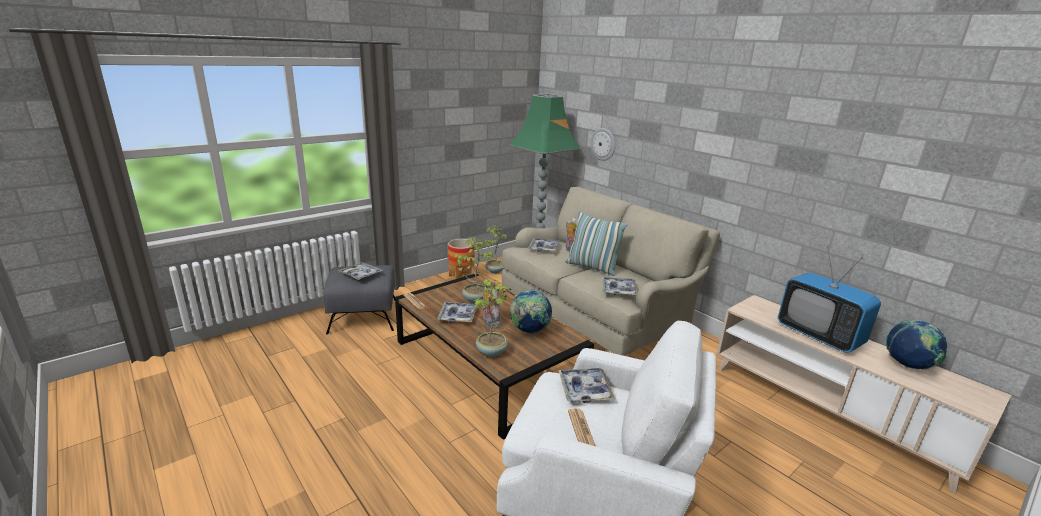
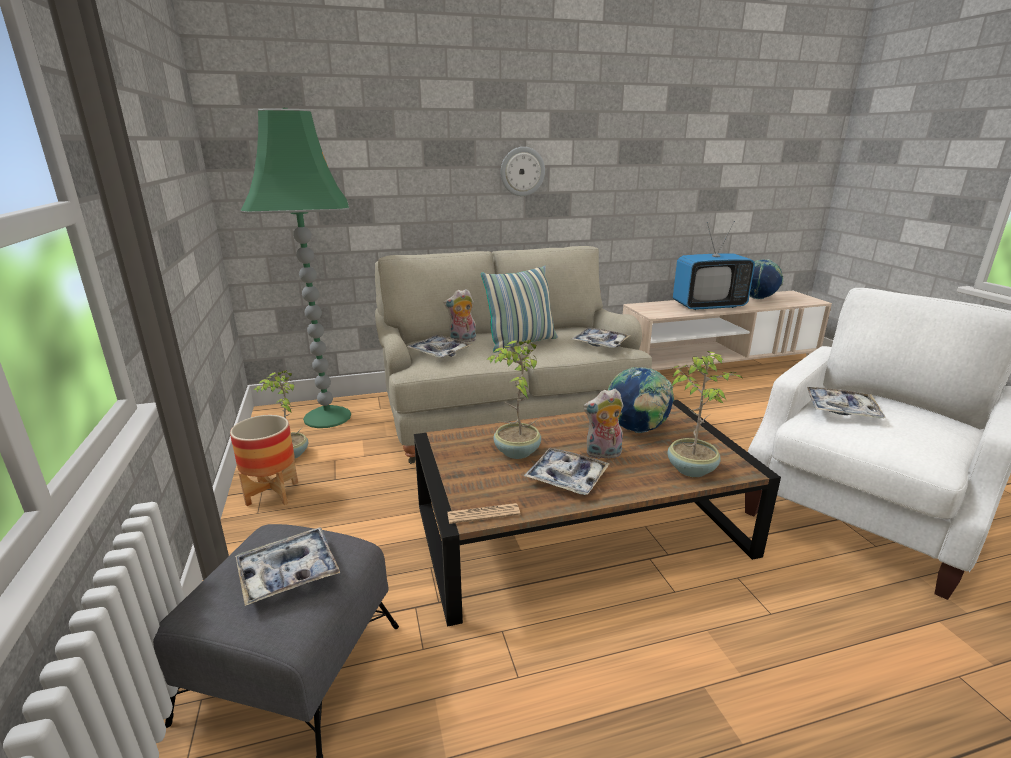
camera: 65 degrees left, 0 degrees up
(581, 429) = (925, 427): newspaper -> none
(603, 144) = (381, 186): wall clock -> wall clock (522, 171)

